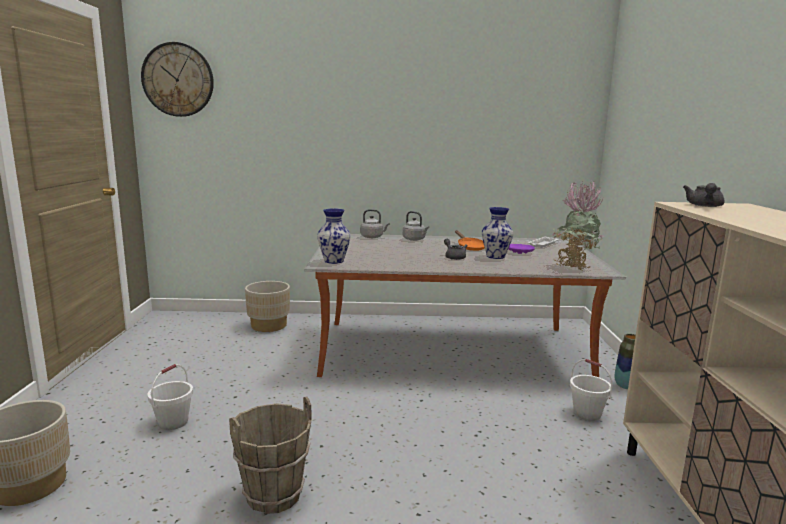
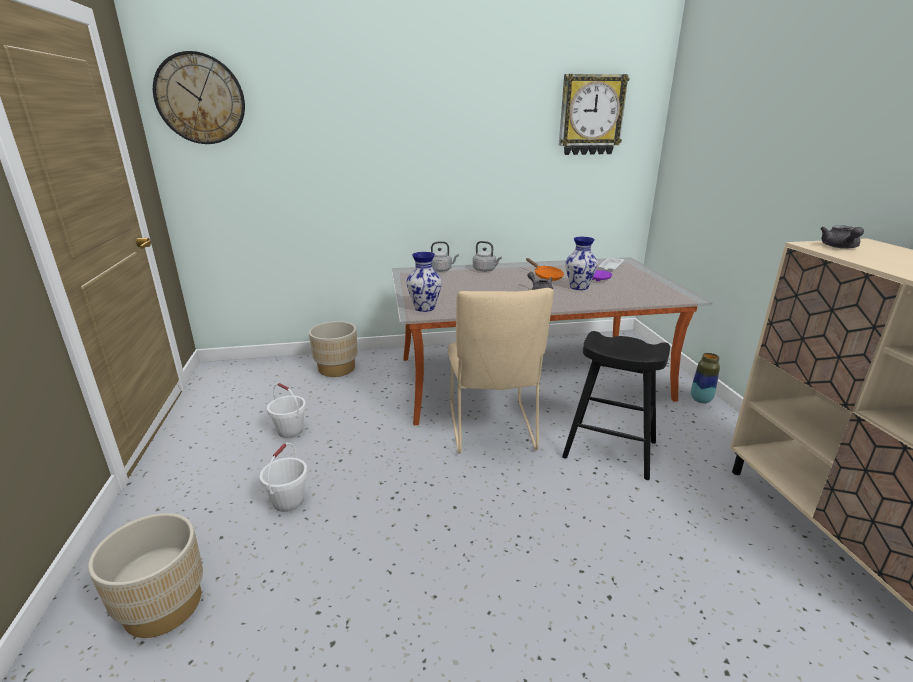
camera: 10 degrees left, 10 degrees up
(273, 495) = (433, 573): brown bucket -> none
(390, 388) = (492, 429): none -> beige chair
(502, 418) = (610, 450): none -> black stool
(528, 101) = (591, 115): none -> wall clock
(573, 266) = (658, 293): potted plant -> none
(586, 413) = (681, 435): white bucket -> white bucket (290, 431)

